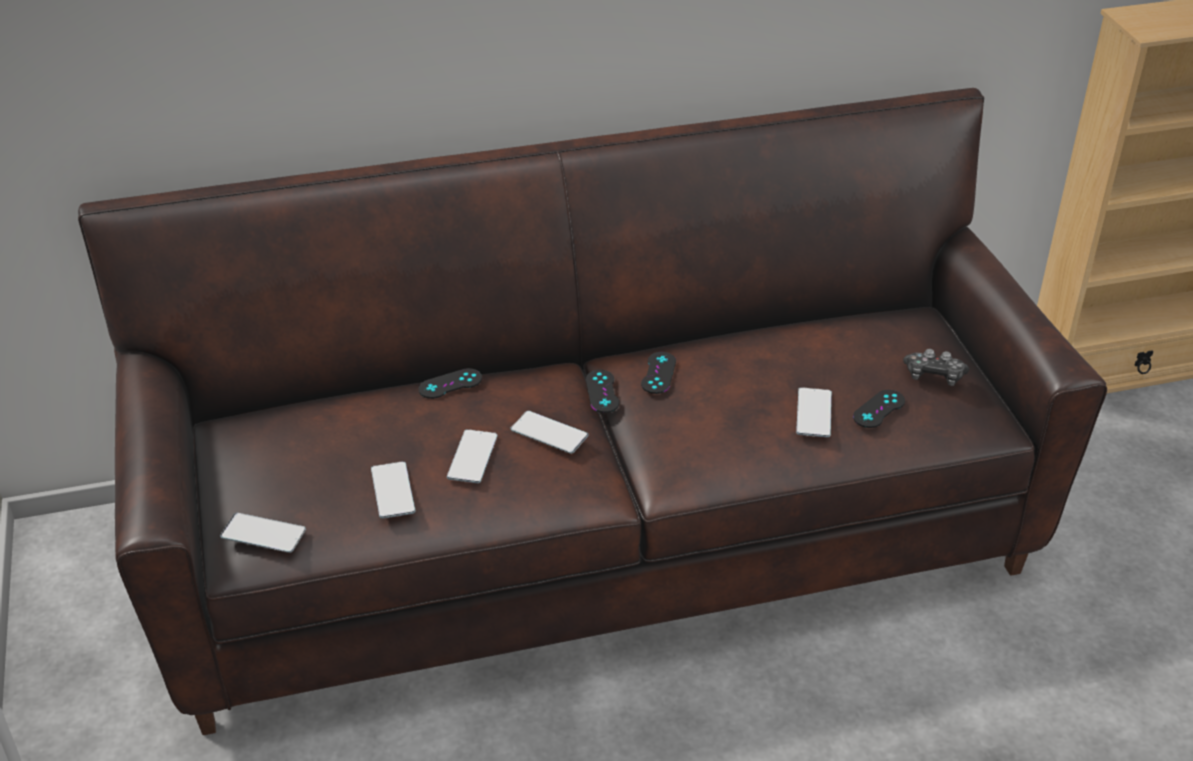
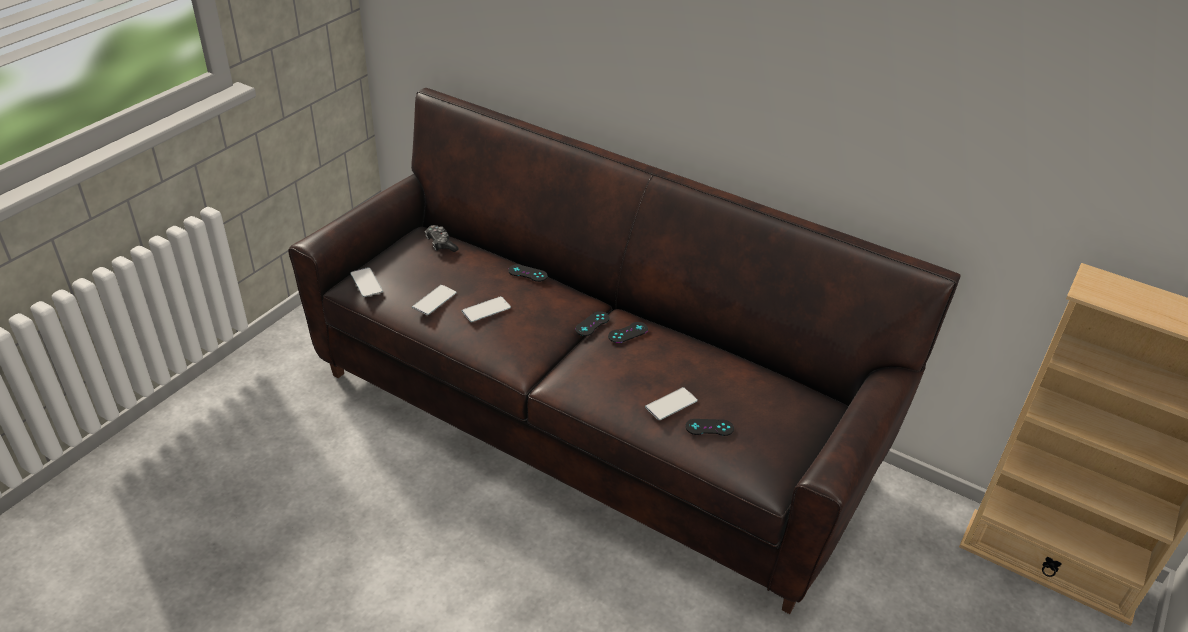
camera: 45 degrees right, 0 degrees up
(549, 433) = (534, 323): phone -> none
(934, 376) = (770, 434): game controller -> game controller (441, 244)

